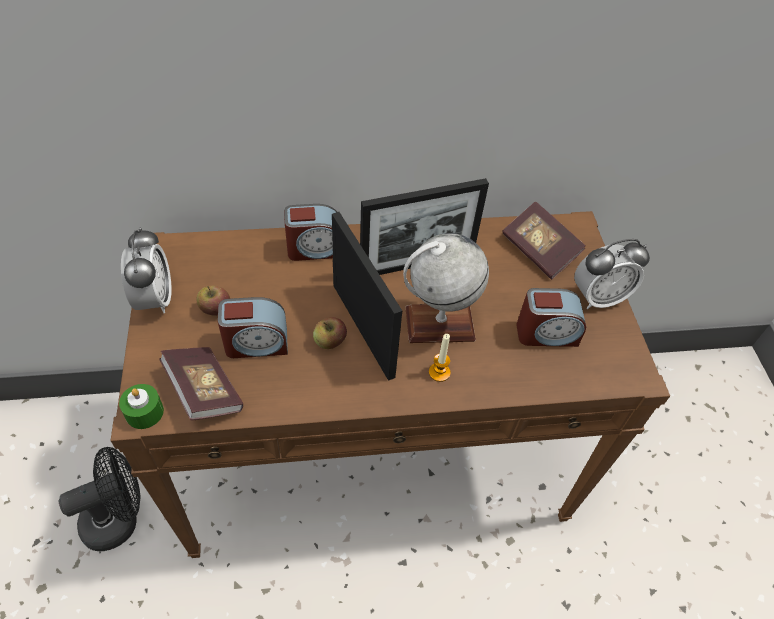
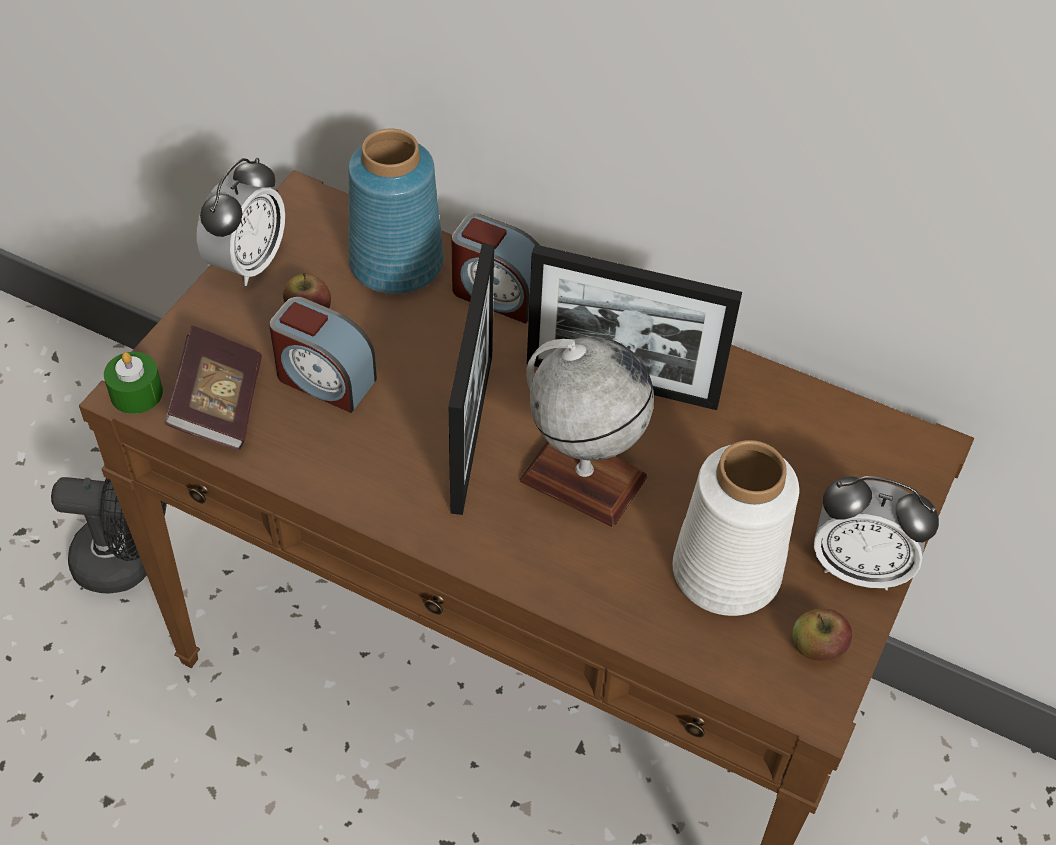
camera: 35 degrees right, 0 degrees up
(244, 258) = (395, 262): none -> blue vase
(330, 341) = (417, 425): apple -> apple (817, 647)
(439, 372) = (527, 540): candle -> none
(539, 251) = (826, 454): book -> none
(546, 333) = (728, 572): alarm clock -> white vase

